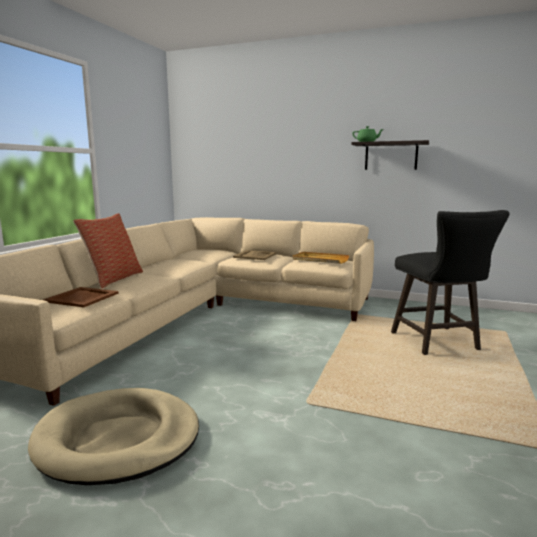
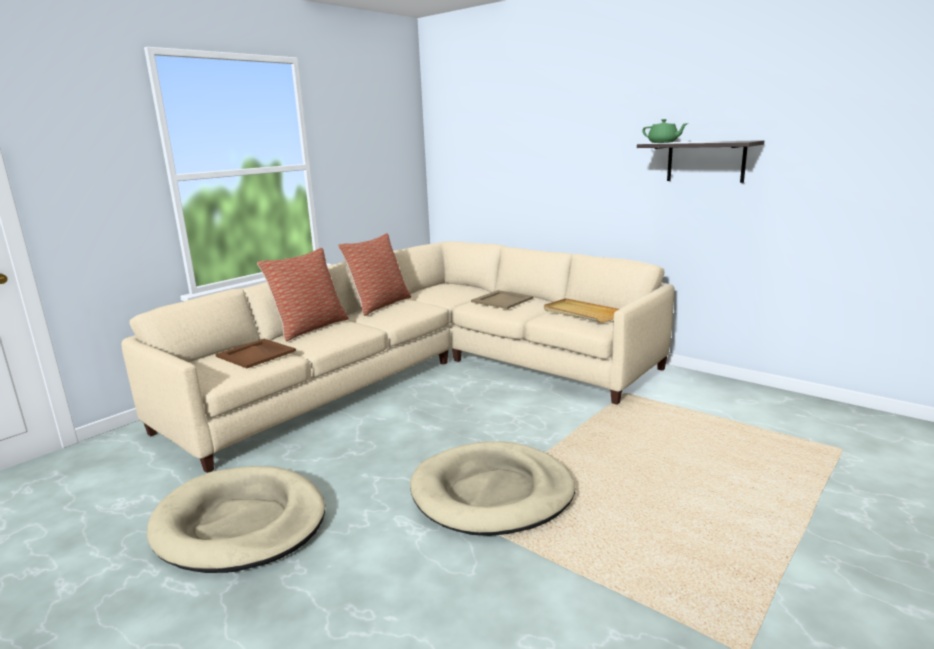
camera: 20 degrees right, 5 degrees up
(159, 262) = (379, 305): none -> pillow
(316, 385) = (492, 493): none -> beige dog bed
(438, 343) = (712, 456): black stool -> none

